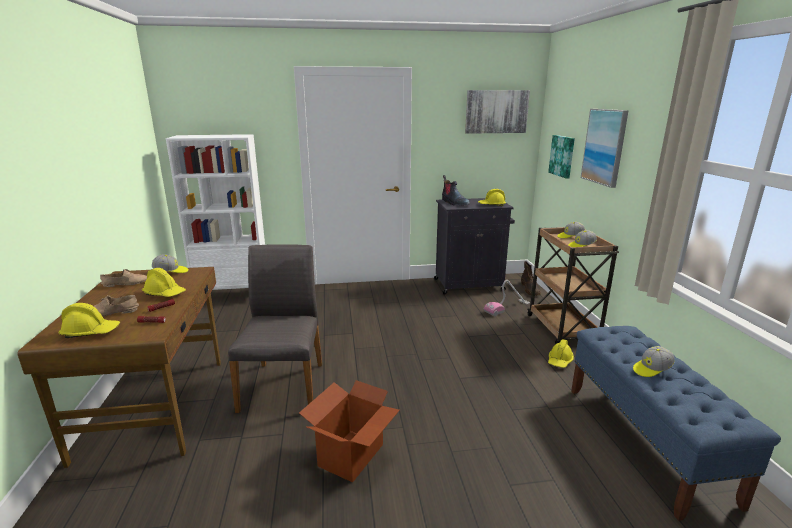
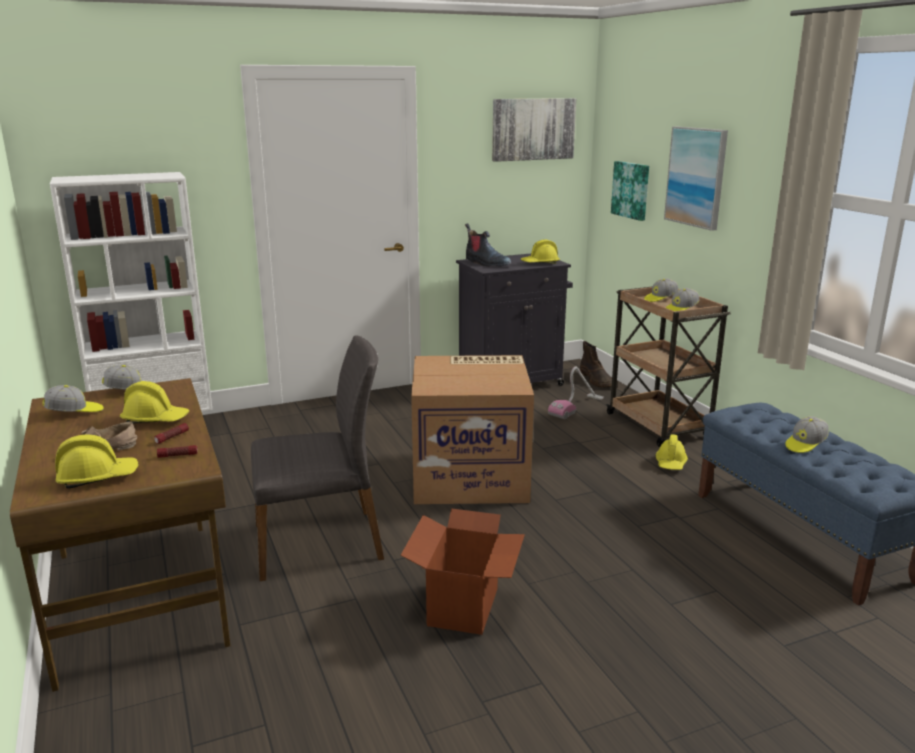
camera: 15 degrees left, 0 degrees up
(126, 283) = (74, 412): beige shoe -> cap
(284, 385) = (320, 542): grey chair -> grey chair turned 90 degrees clockwise
(409, 350) = (471, 475): none -> cardboard box

